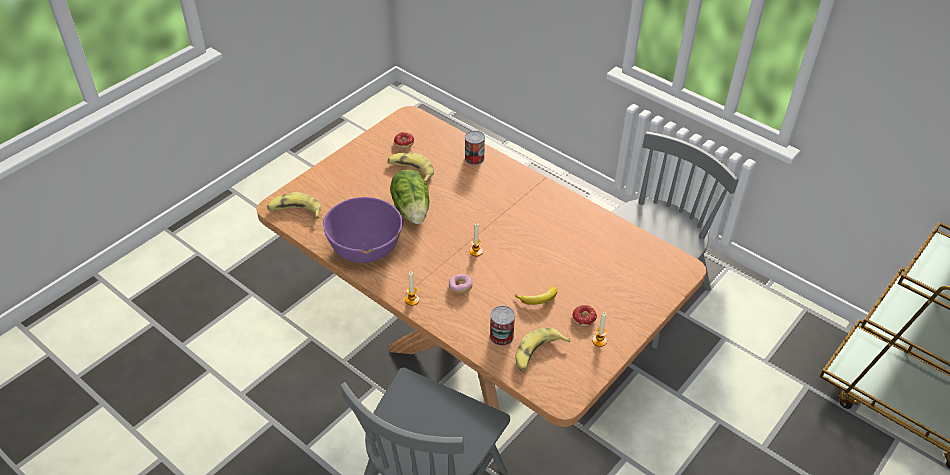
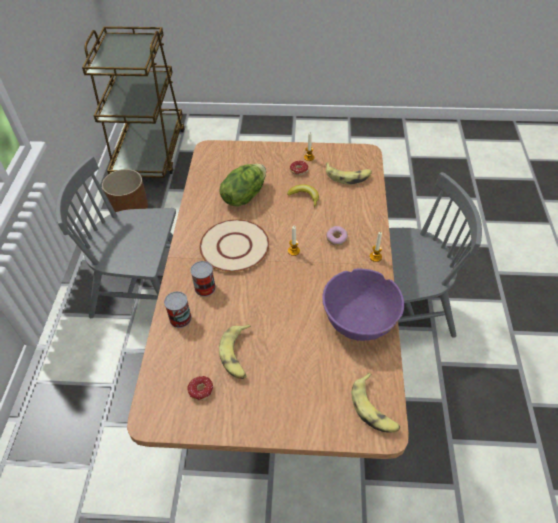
camera: 125 degrees left, 5 degrees up
(412, 209) = (286, 319): lettuce -> lettuce (244, 196)
(501, 336) = (353, 197): can -> can (205, 288)
(519, 219) = (234, 246): none -> beige plate
(792, 336) = (129, 207): none -> brown planter

